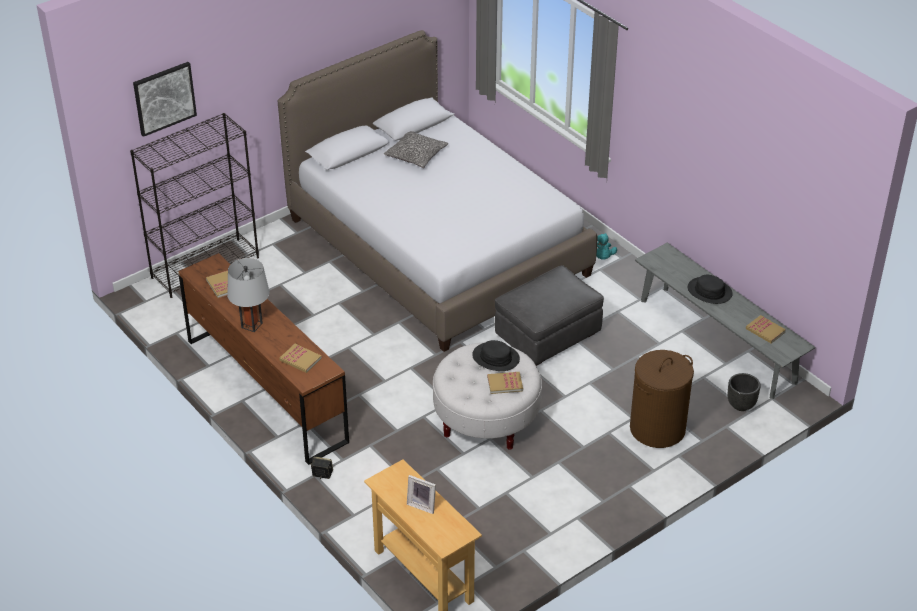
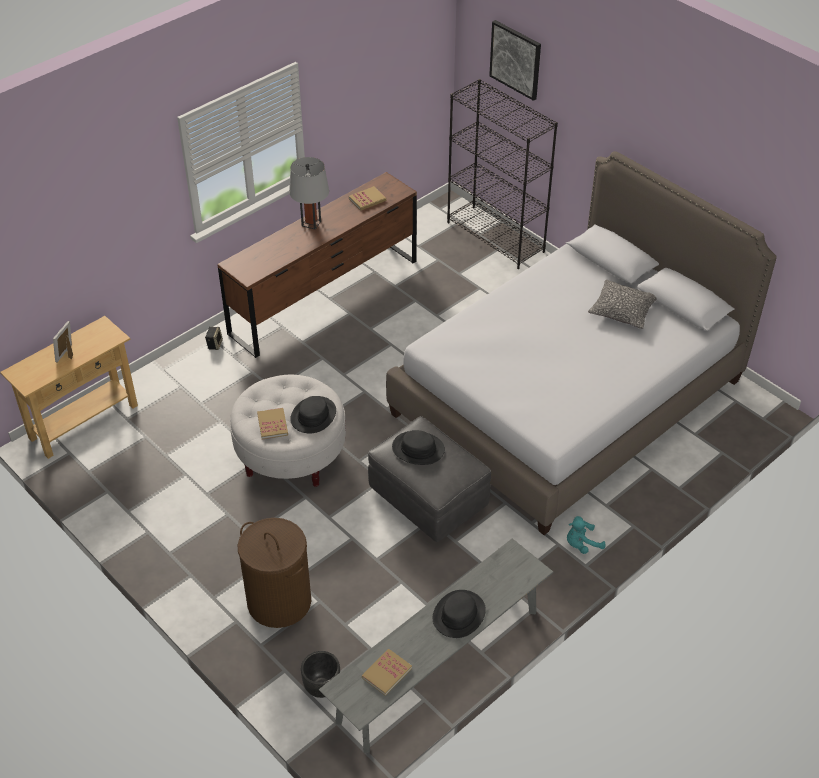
camera: 85 degrees right, 5 degrees up
(300, 359) = (263, 258): book -> none
(538, 300) = (418, 449): none -> black hat

